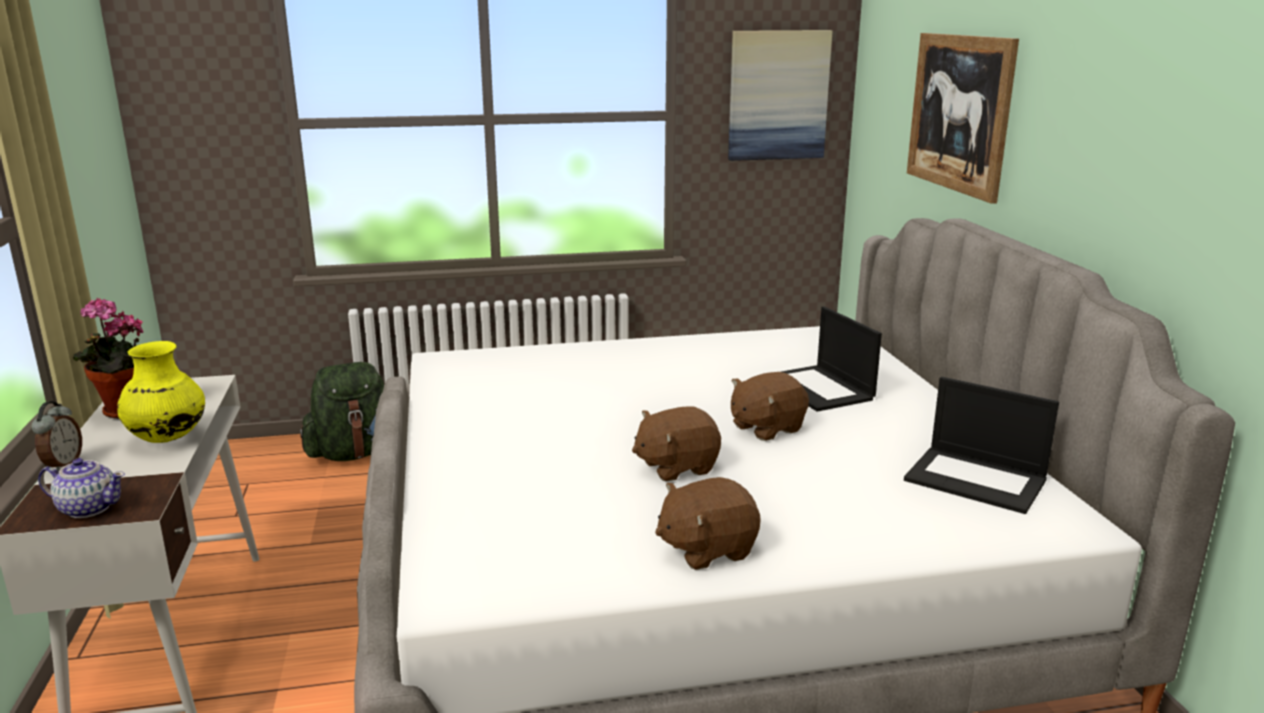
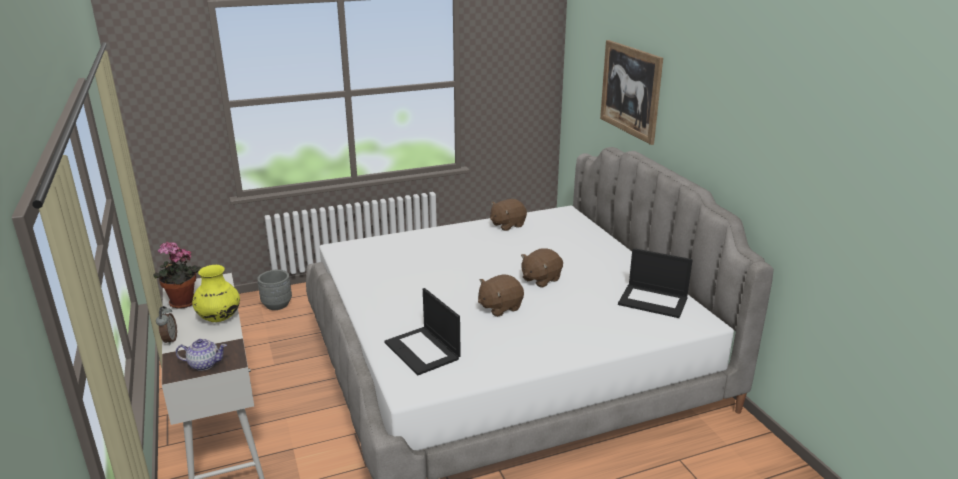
camera: 10 degrees left, 5 degrees up
(355, 453) = (277, 304): green backpack -> grey planter
(706, 549) = (529, 352): brown plush toy -> brown plush toy (507, 225)
(778, 95) = (519, 67): picture -> none
(820, 389) = (563, 251): laptop -> laptop (423, 351)

